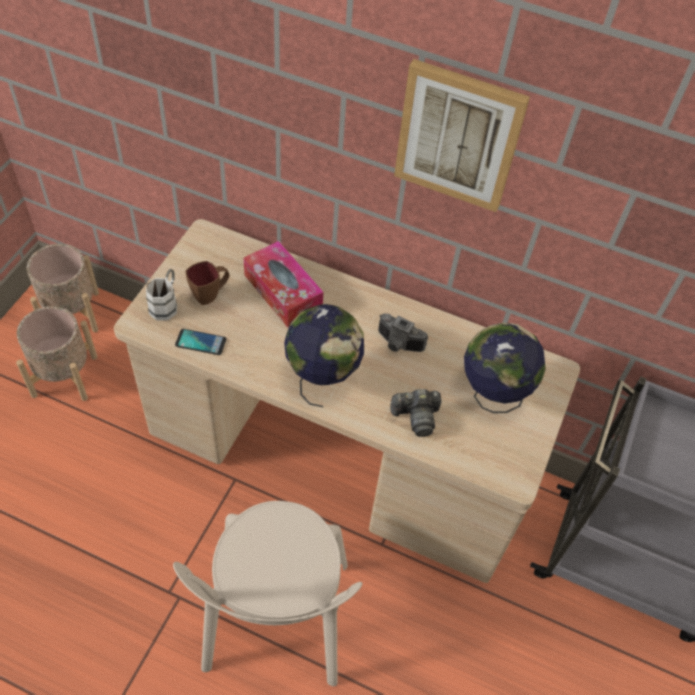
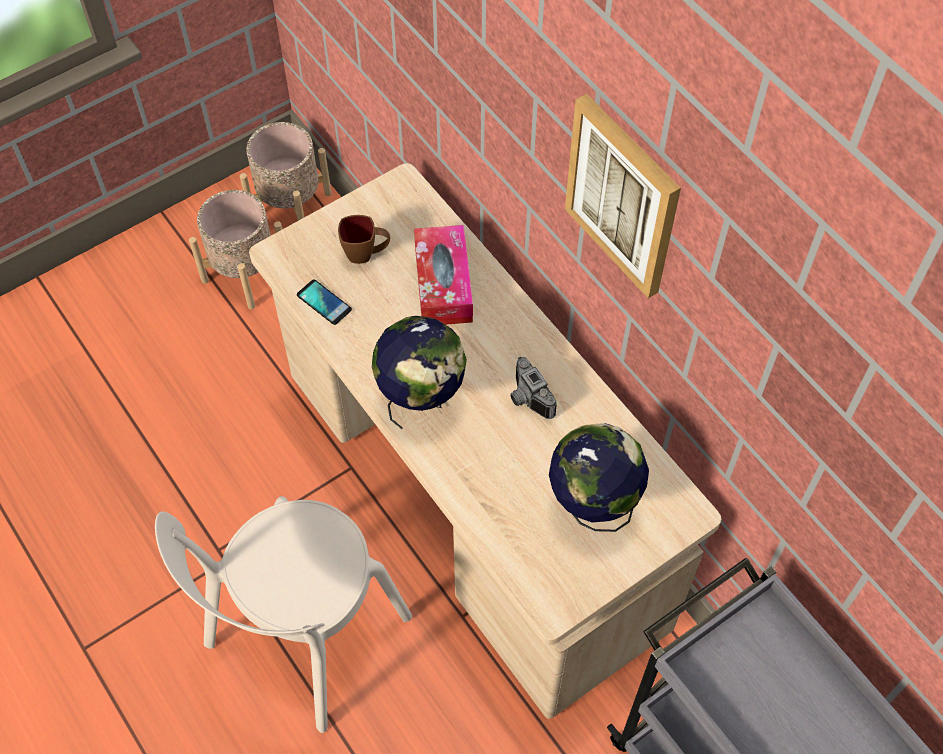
camera: 35 degrees right, 5 degrees up
(166, 304) = (315, 245): white mug -> none
(416, 417) = (492, 487): camera -> none

